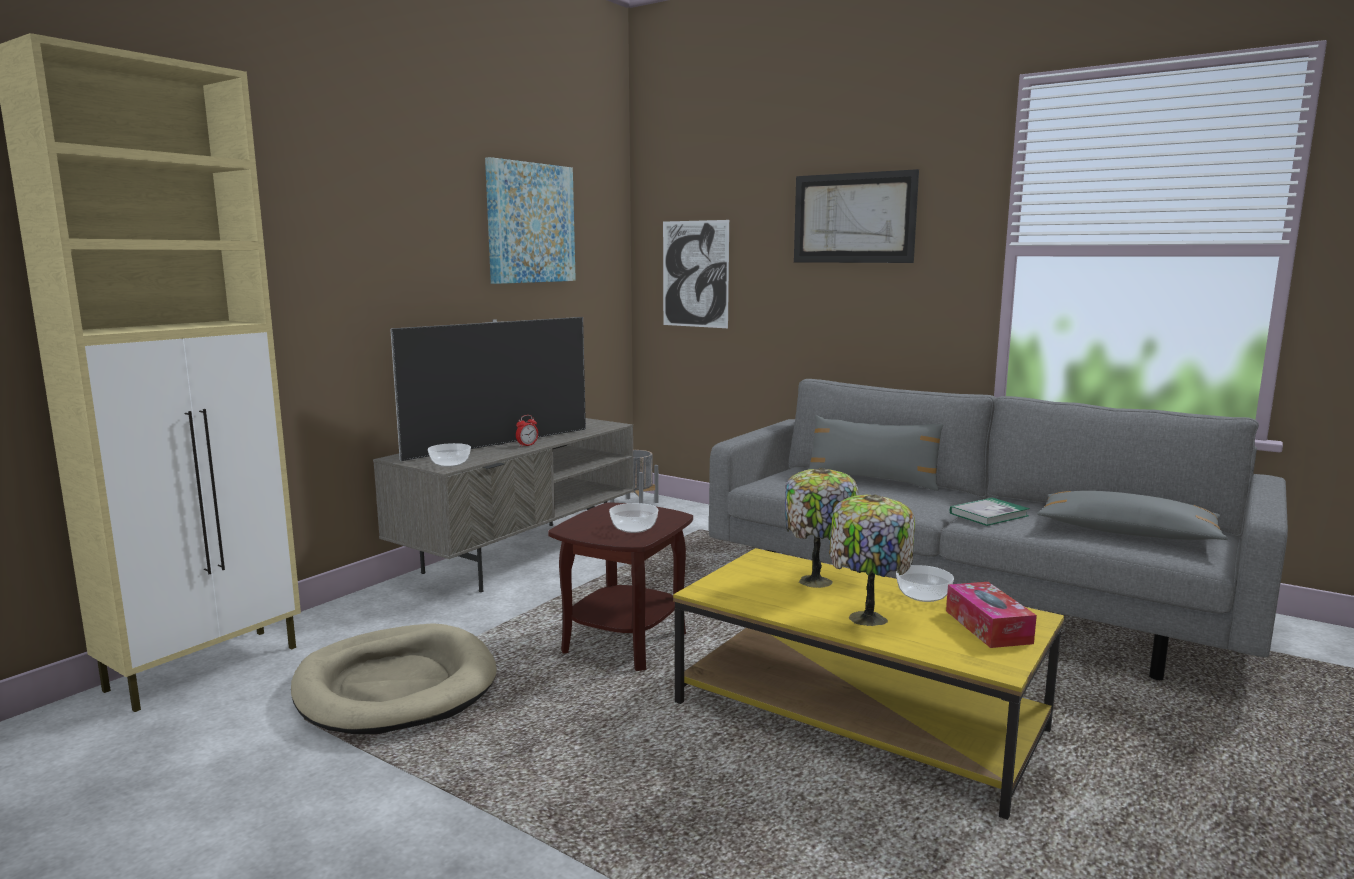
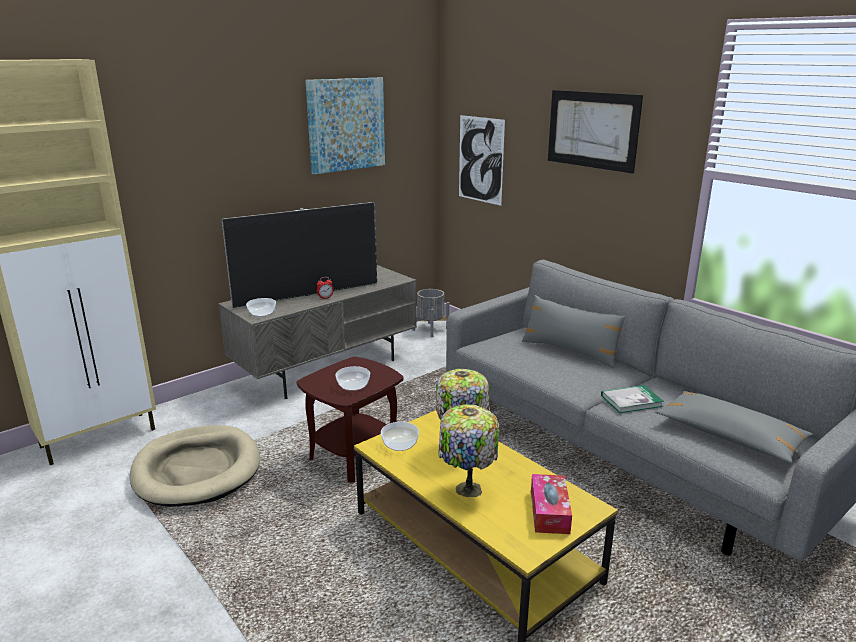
camera: 15 degrees right, 10 degrees up
(923, 596) = (526, 473): bowl -> bowl (400, 444)

